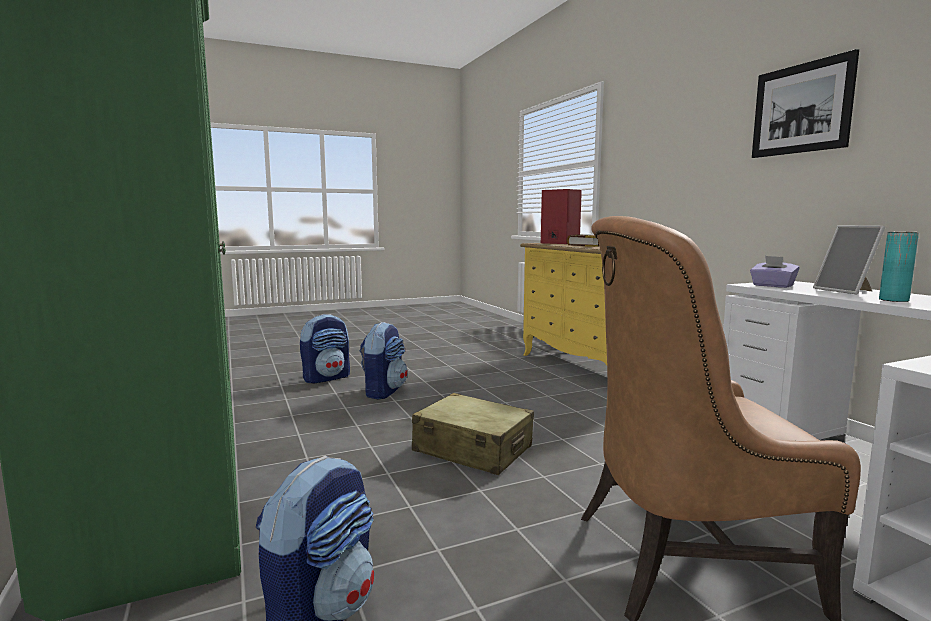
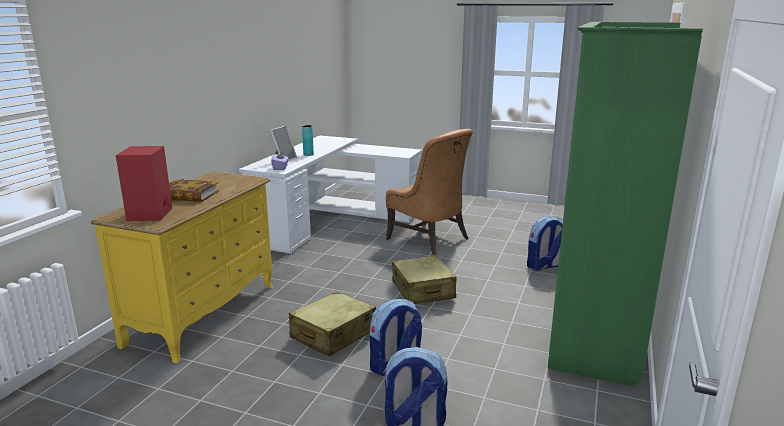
camera: 135 degrees left, 10 degrees up
(470, 389) = (333, 334): none -> beige suitcase
(801, 108) = (224, 63): picture -> none

